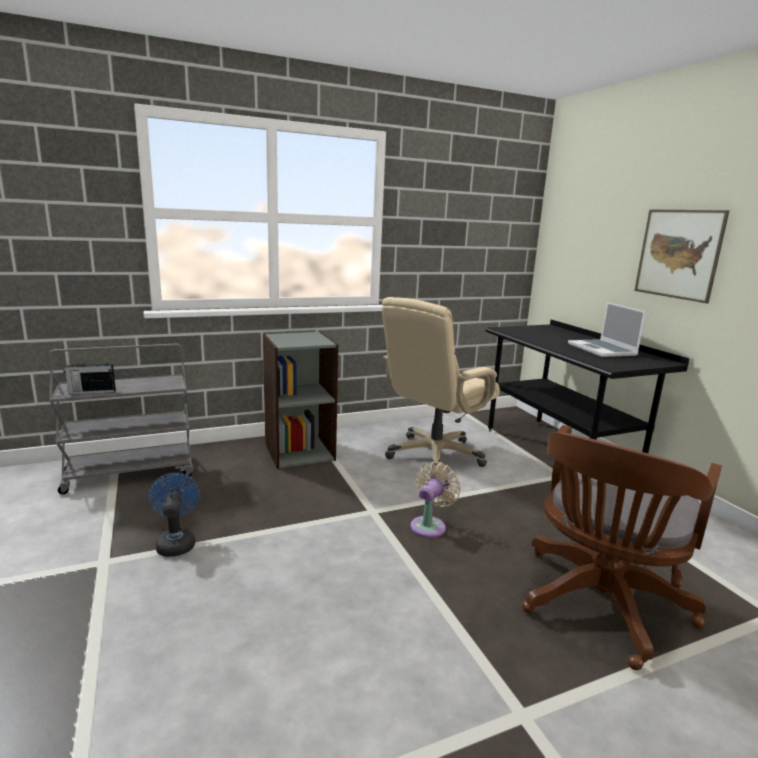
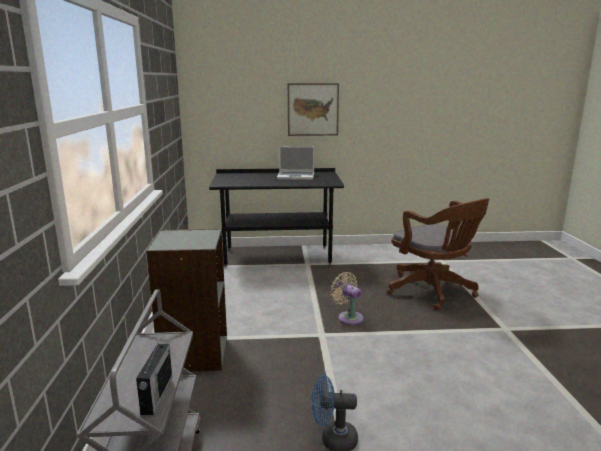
camera: 70 degrees left, 0 degrees up
(434, 455) = (250, 294): beige office chair -> none

